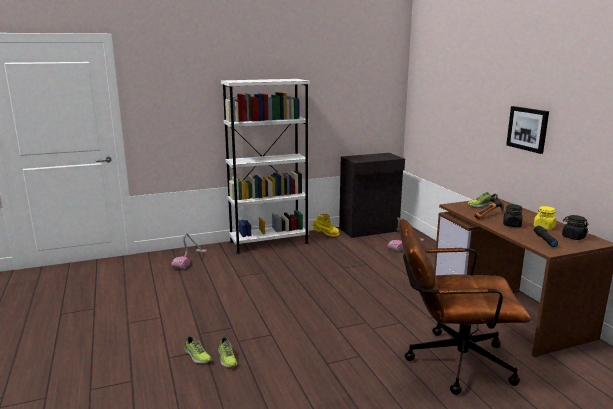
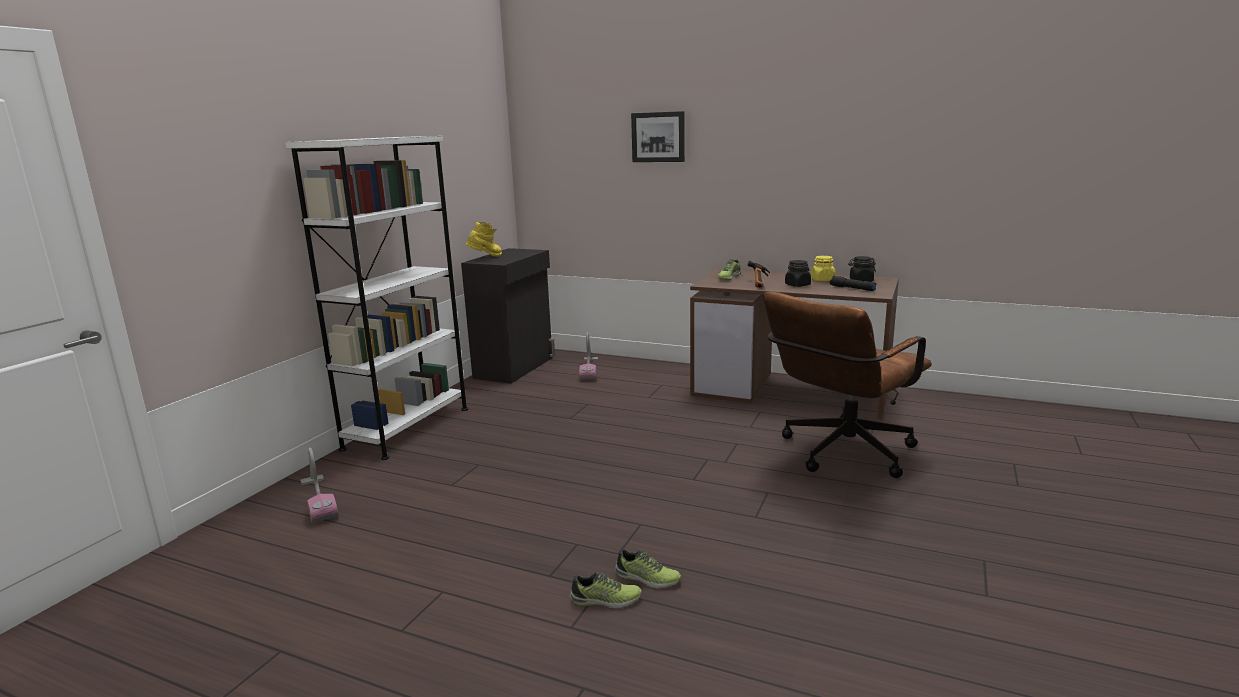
camera: 45 degrees left, 0 degrees up
(325, 236) = (473, 392): yellow boot -> yellow boot (485, 258)
(527, 129) = (753, 174): picture -> picture (658, 137)

